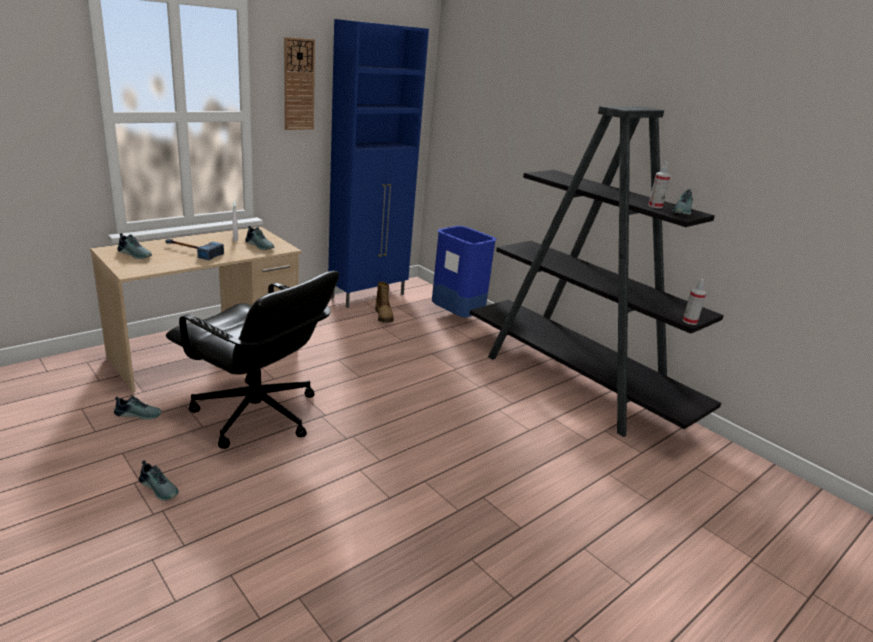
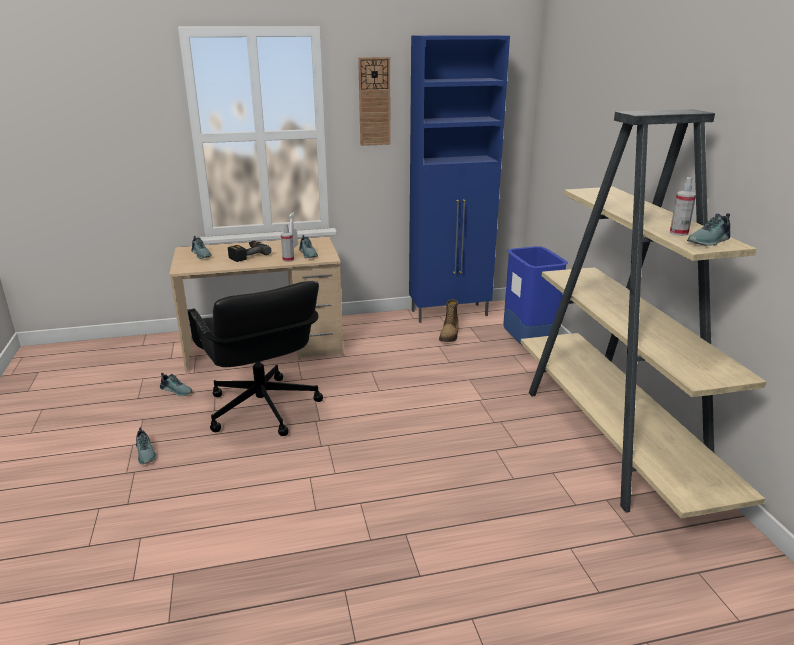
camera: 30 degrees right, 0 degrees up
(192, 251) = (247, 255): hammer -> power drill
(576, 384) = (613, 440): black bookcase -> beige bookcase
(689, 321) = (699, 382): spray bottle -> spray bottle (288, 260)

